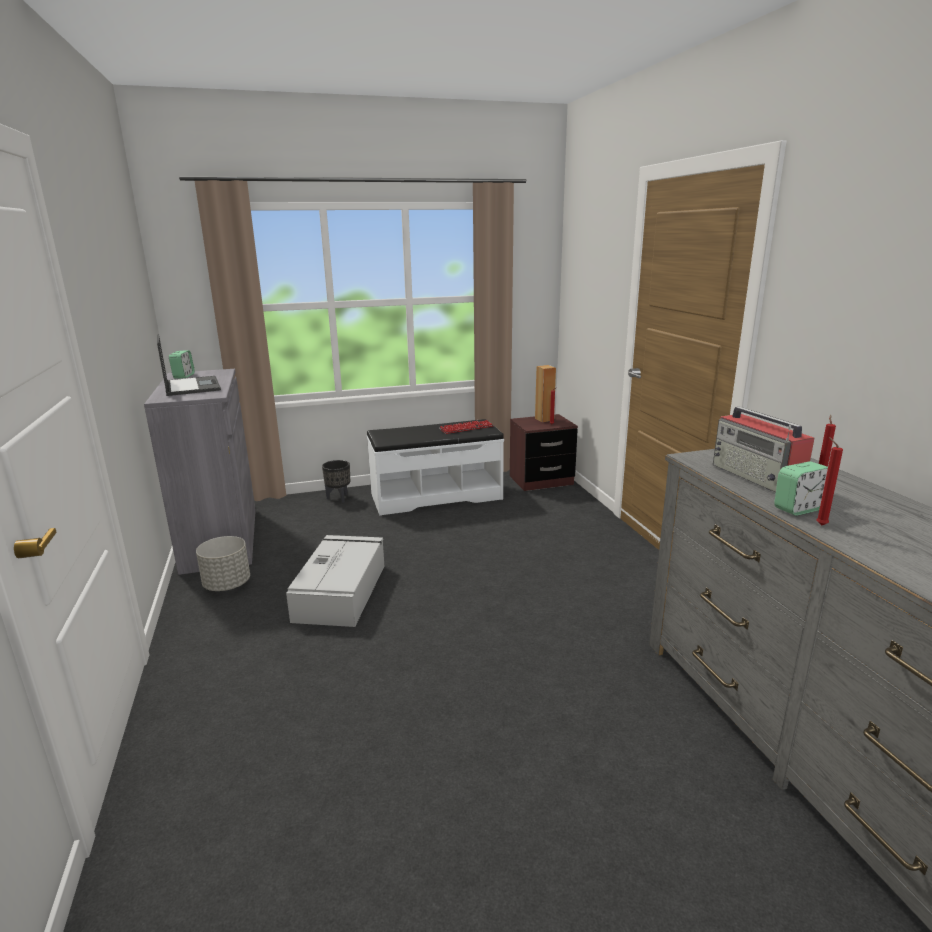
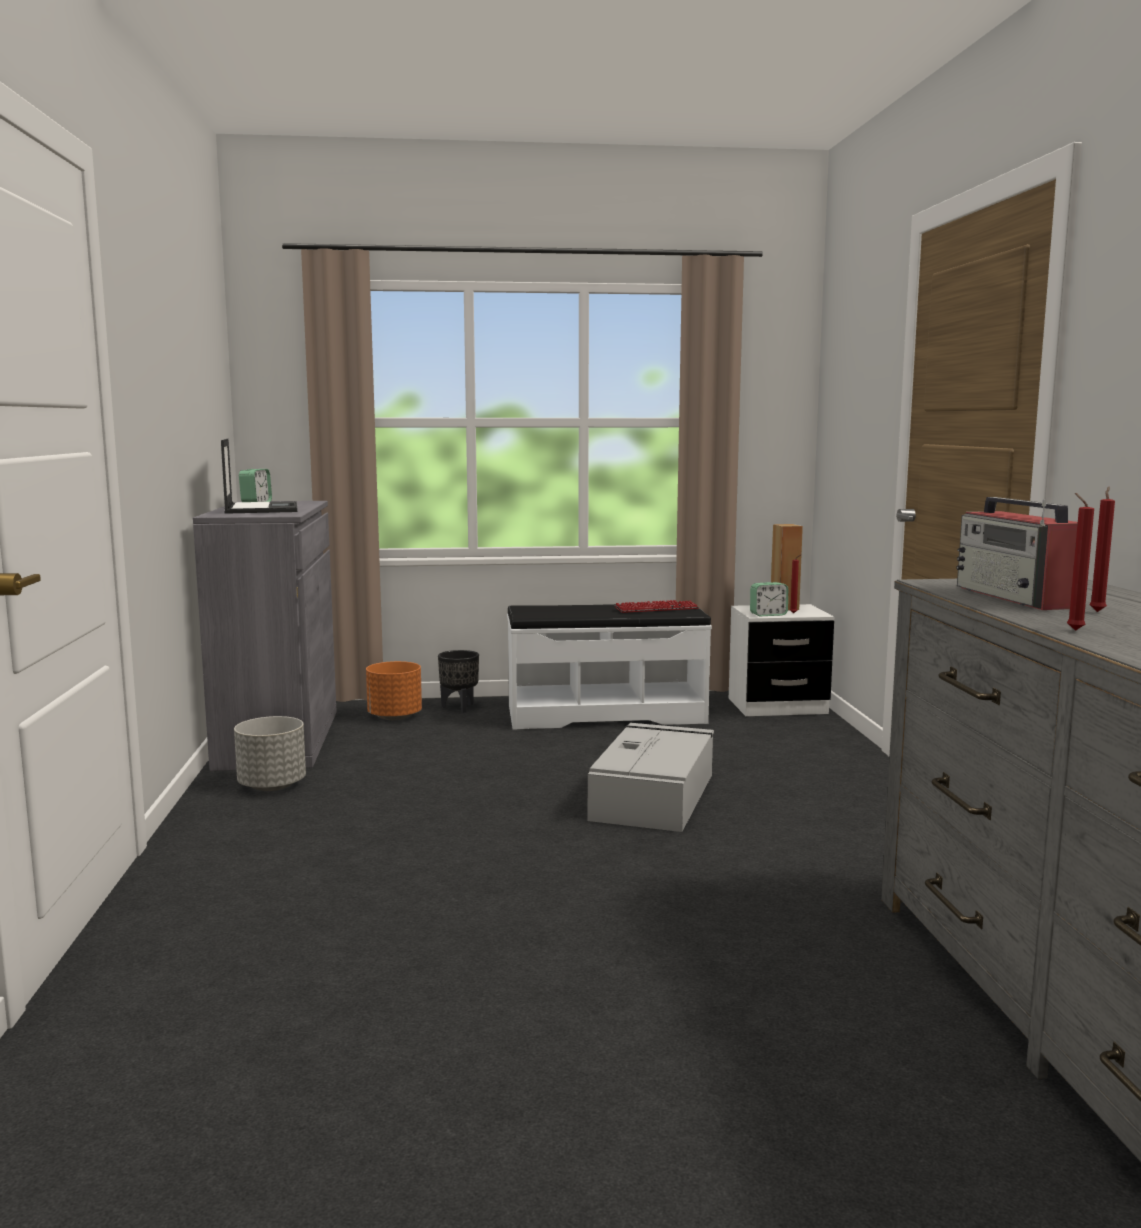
camera: 10 degrees right, 10 degrees down
(297, 511) = (395, 717): none -> orange planter
(341, 591) = (429, 804): grey storage box -> grey storage box (654, 795)
(541, 480) = (777, 706): brown nightstand -> white nightstand
(799, 508) = (1055, 619): alarm clock -> alarm clock (768, 614)

